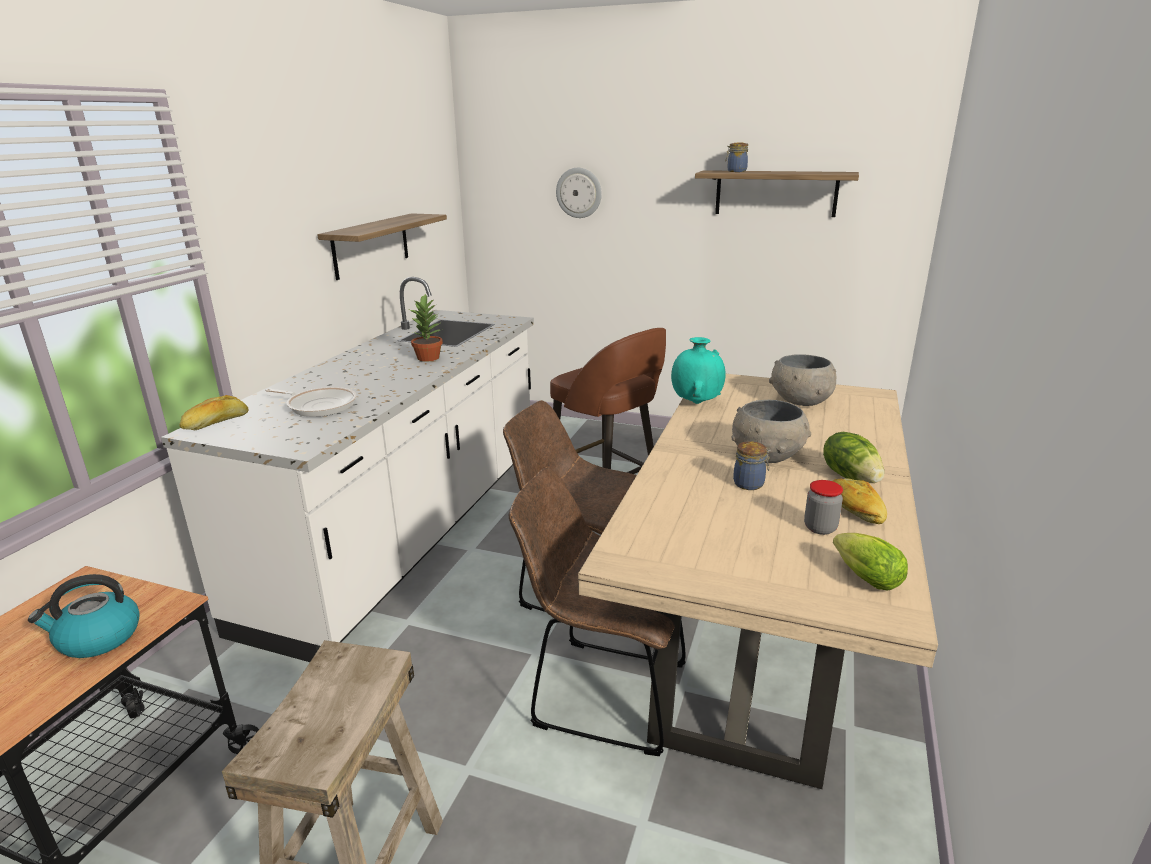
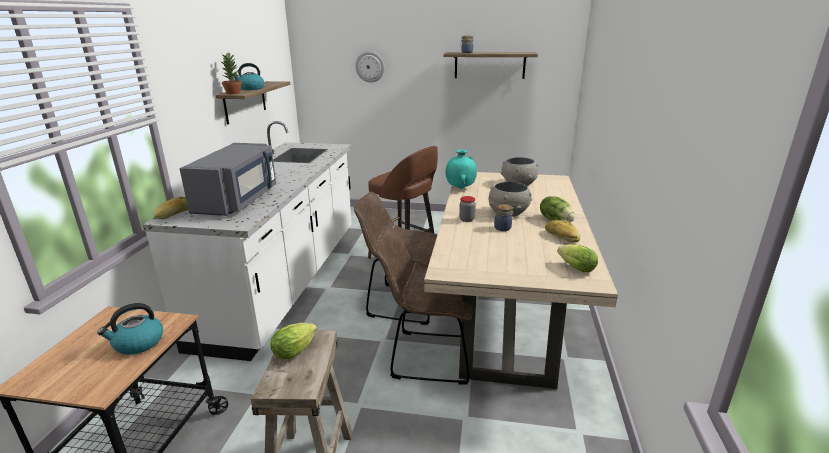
camera: 10 degrees left, 0 degrees up
(319, 405) = (238, 200): frying pan -> grey microwave
(333, 683) = (296, 350): none -> lettuce
(377, 225) = (250, 88): none -> kettle
(429, 358) = (295, 170): potted plant -> potted plant (234, 93)
(820, 528) = (546, 246): jar -> jar (467, 219)

